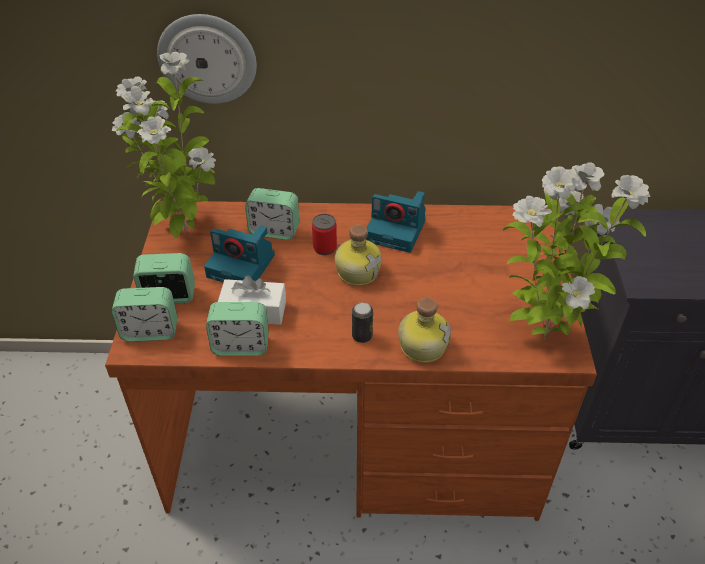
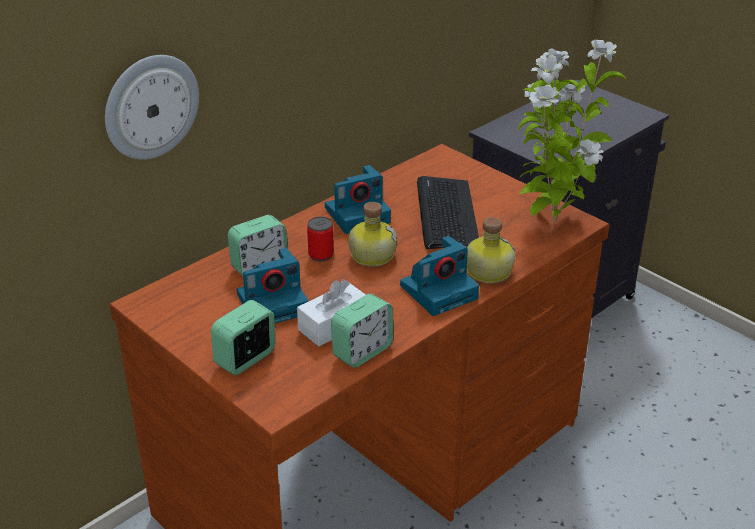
camera: 45 degrees left, 10 degrees down
(150, 331) = (271, 389): alarm clock -> none
(184, 231) = (177, 310): potted plant -> none
(362, 336) = (439, 291): can -> camera
(463, 272) = (446, 214): none -> keyboard

